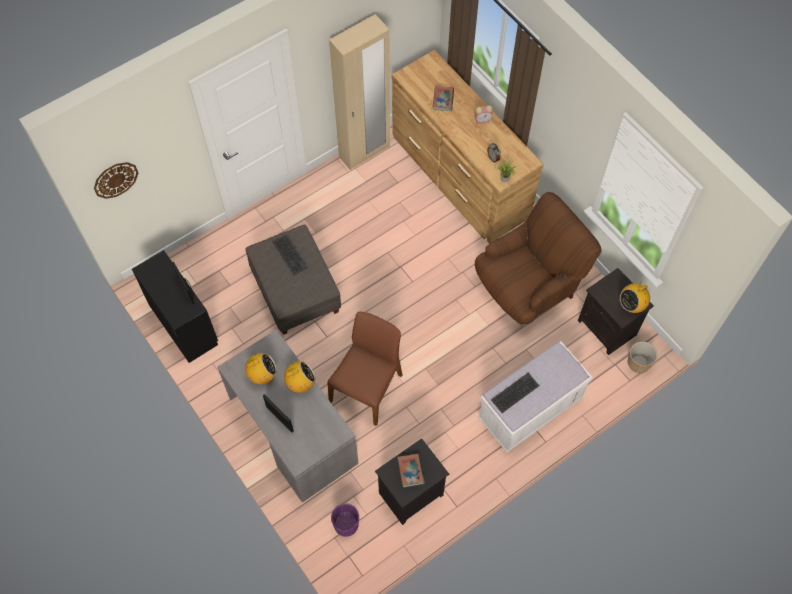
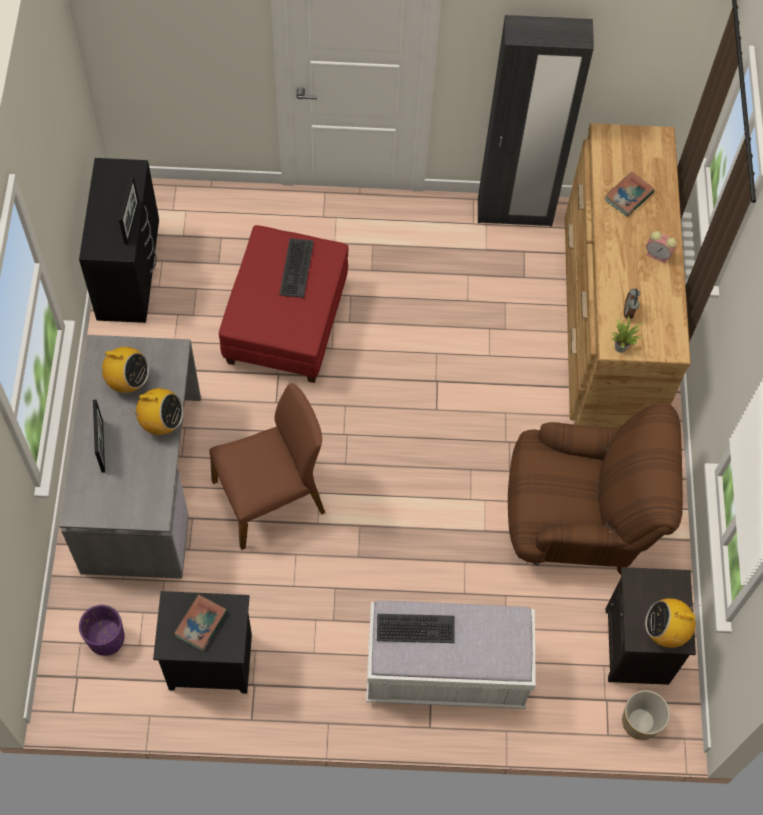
camera: 35 degrees right, 0 degrees up
(115, 179) = (127, 30): wall clock -> none
(295, 292) = (286, 324): grey ottoman -> red ottoman
(364, 152) = (514, 213): beige wardrobe -> black wardrobe

